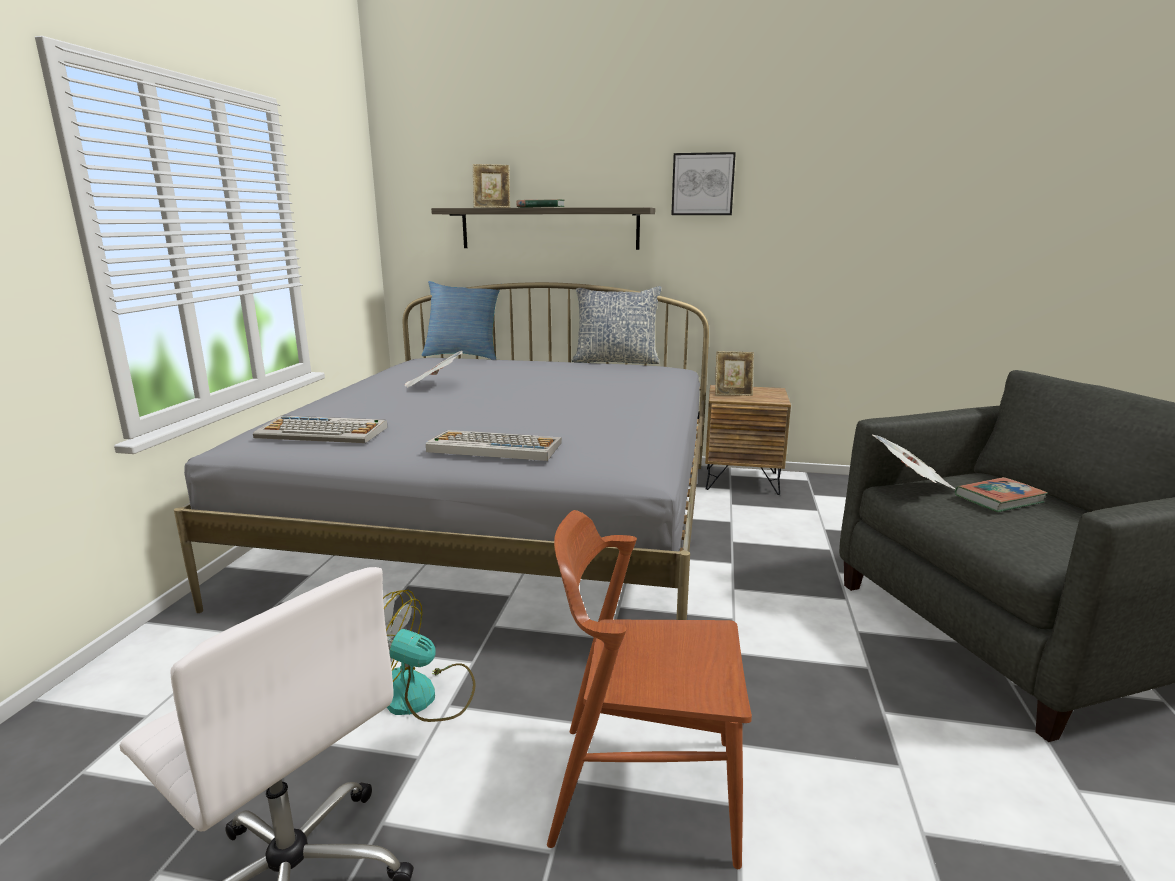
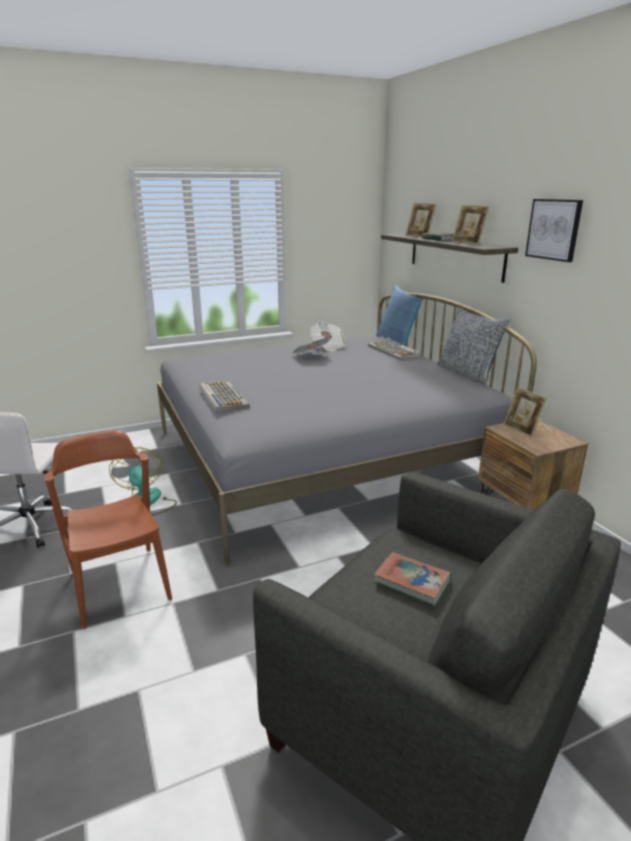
camera: 55 degrees right, 5 degrees up
(323, 432) = (204, 365): keyboard -> keyboard (394, 351)
(590, 207) = (468, 243): none -> picture frame
(911, 482) = (402, 536): newspaper -> newspaper (327, 346)

